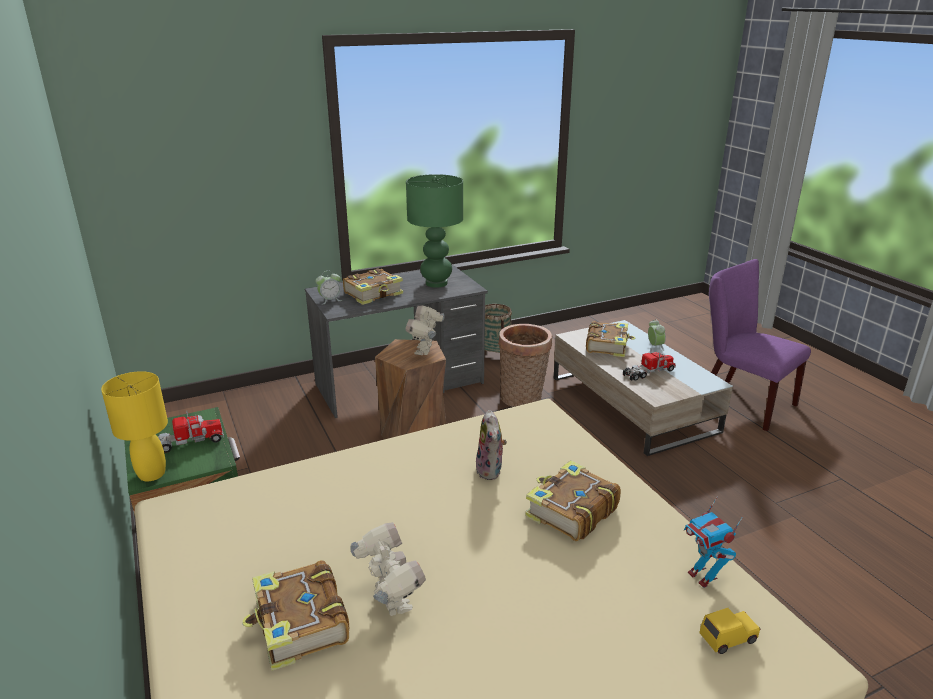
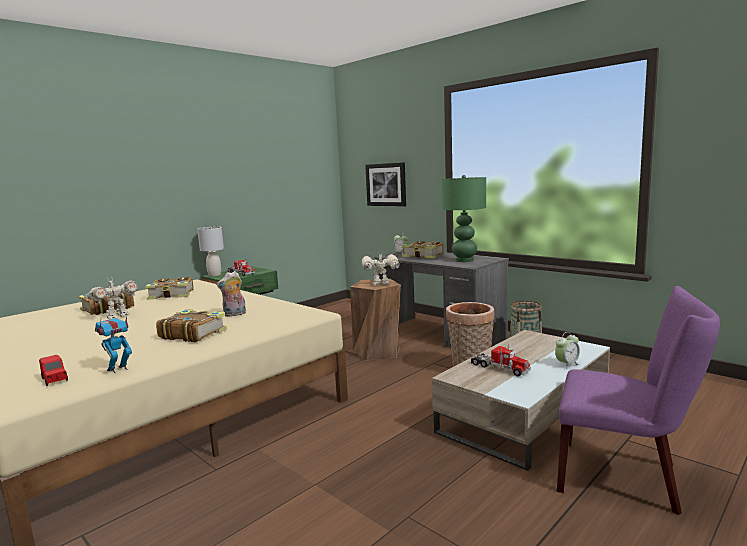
camera: 70 degrees right, 15 degrees down
(151, 474) = (214, 275): yellow table lamp -> grey table lamp
(210, 195) = (386, 184): none -> picture
(608, 345) = (533, 347): book -> book (172, 295)
(728, 638) = (55, 379): yellow toy car -> red toy car
(740, 401) = (626, 477): purple chair -> purple chair turned 90 degrees clockwise

